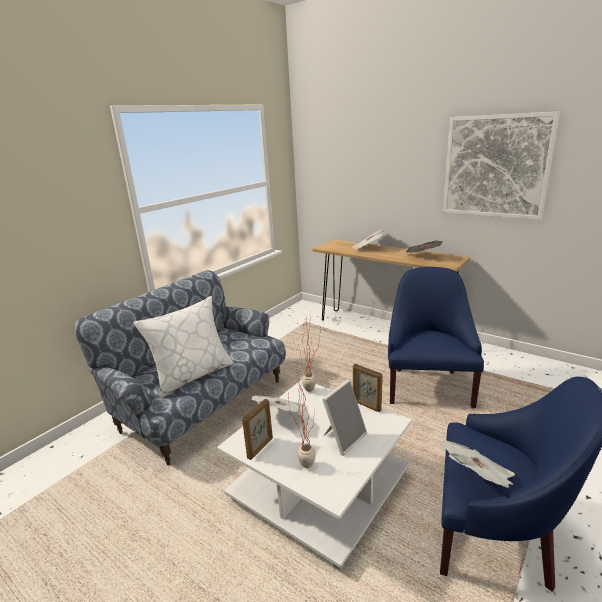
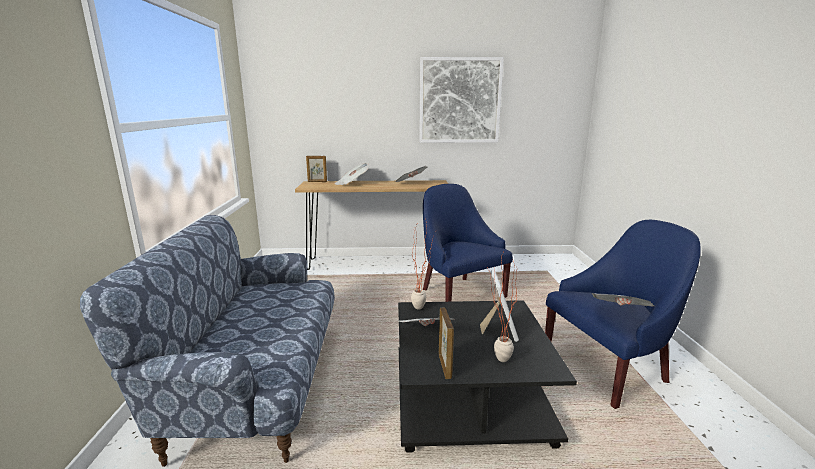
camera: 40 degrees left, 5 degrees down
(192, 375) = (273, 336): white pillow -> none
(319, 485) = (467, 397): white coffee table -> black coffee table
(366, 405) = (481, 303): picture frame -> picture frame (317, 182)

